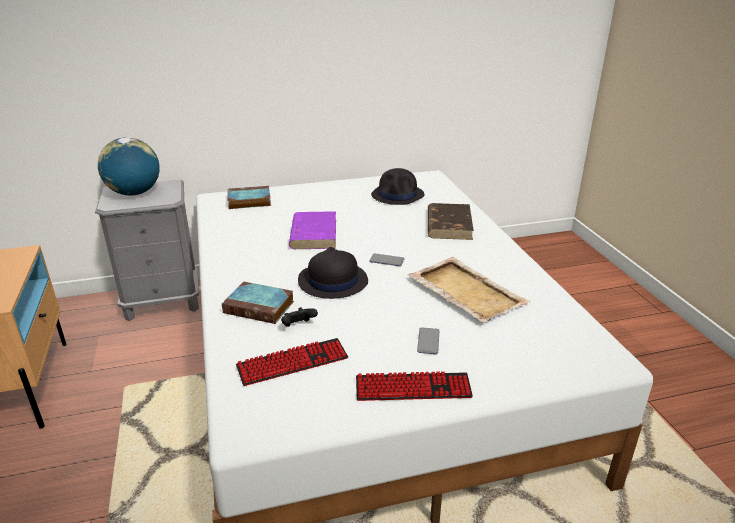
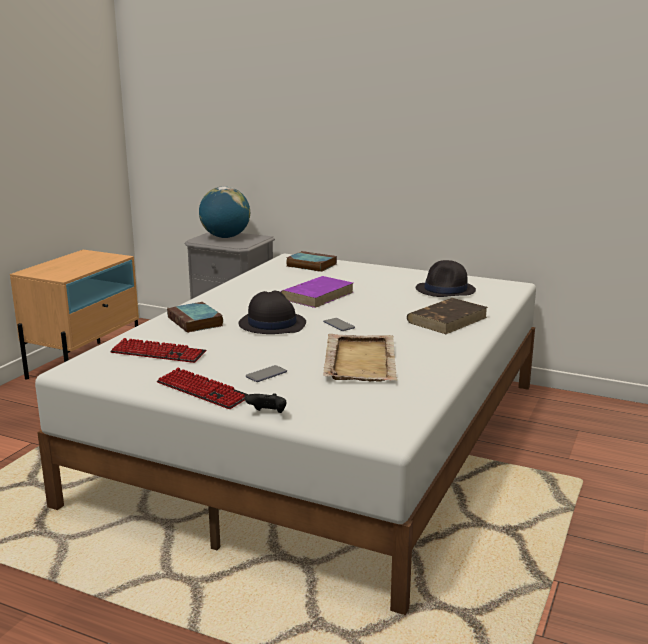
camera: 40 degrees right, 10 degrees down
(298, 326) = (198, 338): black game controller -> black game controller (268, 414)

